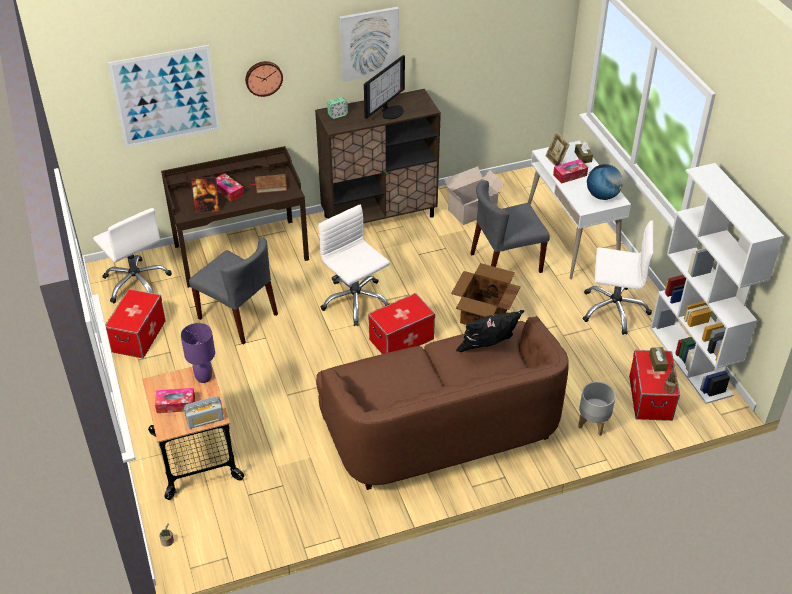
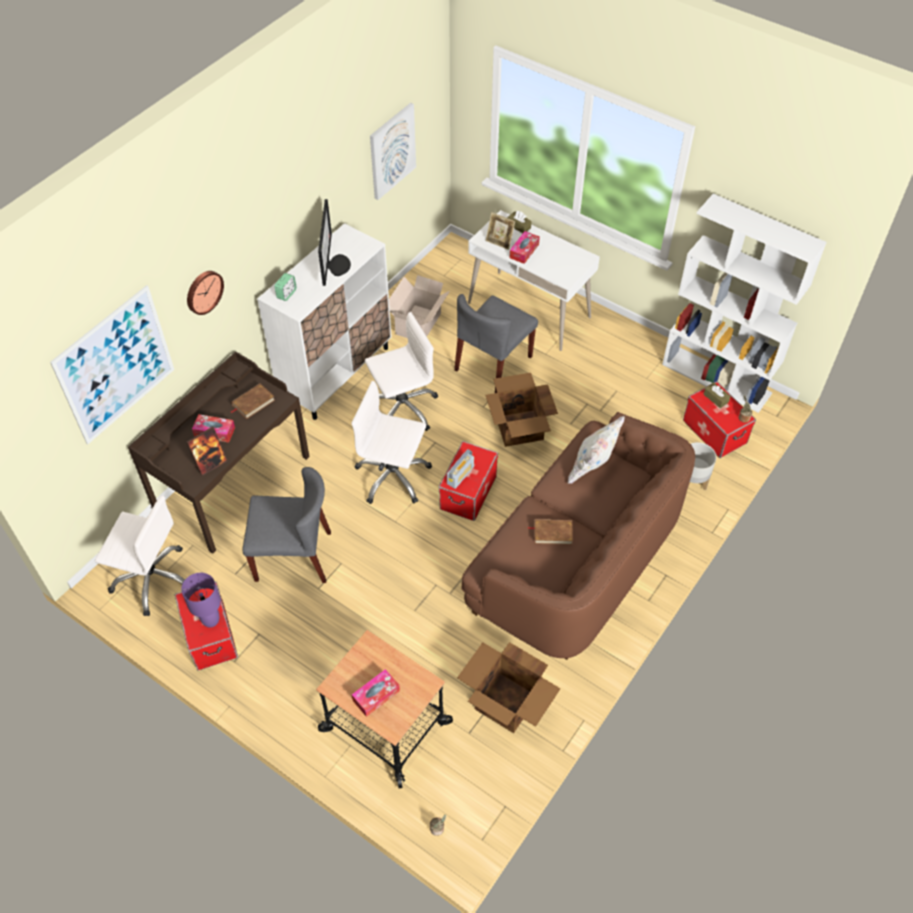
camera: 35 degrees left, 10 degrees up
(203, 377) = (376, 650): purple table lamp -> purple table lamp (210, 620)
(205, 420) = (420, 694): radio -> radio (460, 475)
(294, 492) = (507, 703): none -> cardboard box
(369, 43) = (290, 202): picture -> picture (392, 151)
(379, 216) = (336, 373): brown cabinet -> white cabinet
(410, 377) = (552, 533): none -> brown book
(488, 350) = (593, 467): black pillow -> white pillow
(602, 196) = (569, 259): globe -> none
(614, 309) = (620, 362): white office chair -> white office chair (402, 408)

